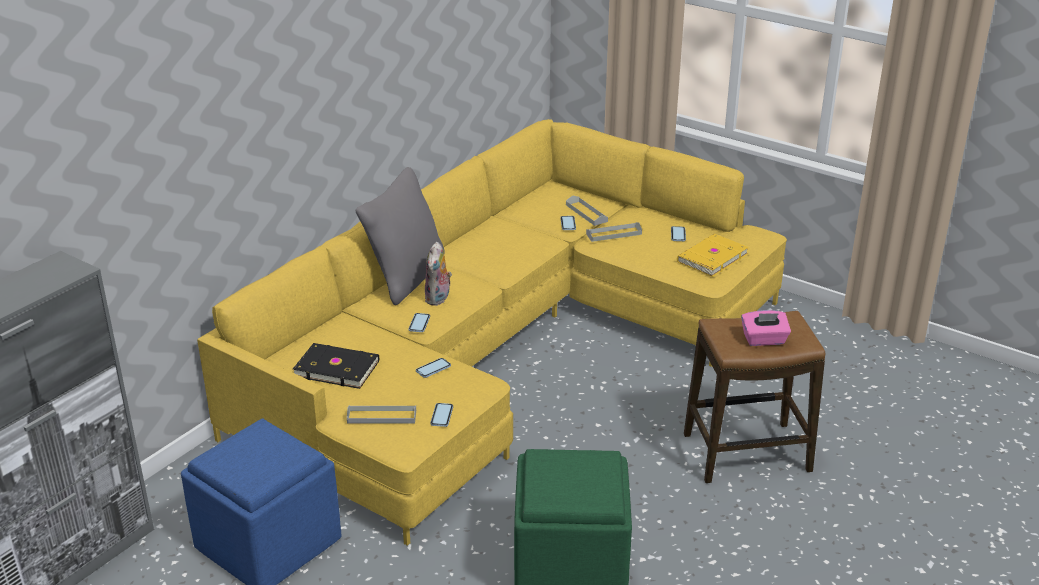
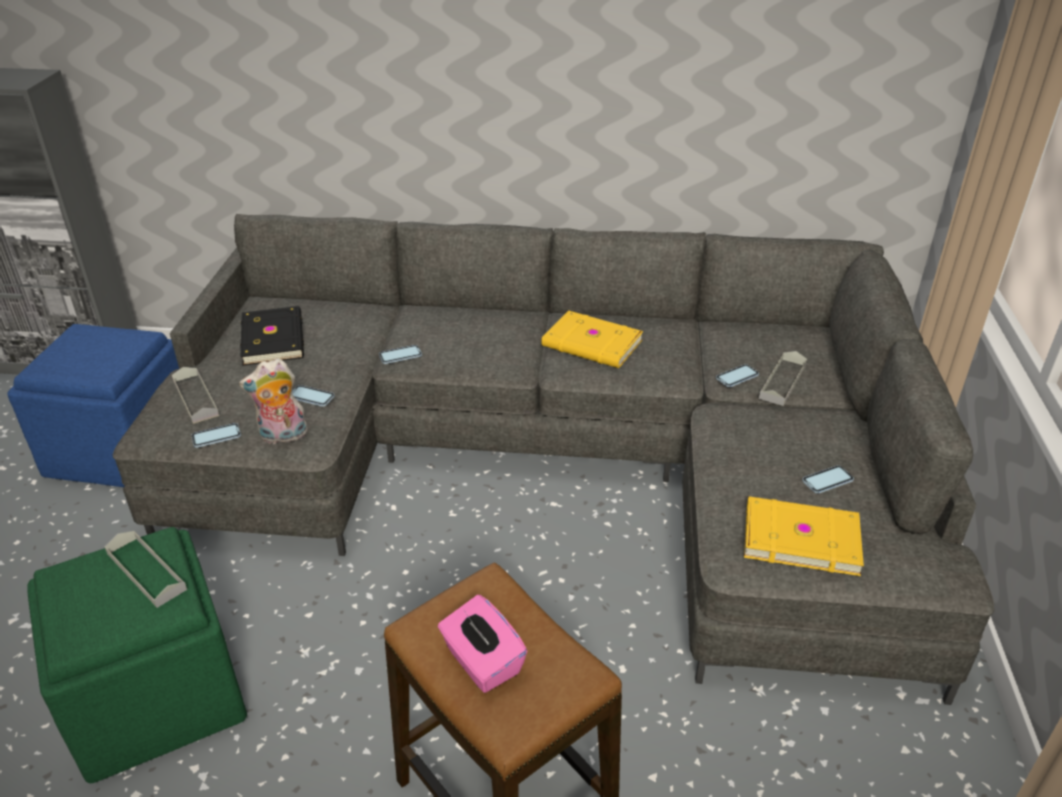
camera: 60 degrees right, 5 degrees up
(405, 278) = (488, 314): grey pillow -> none
(438, 299) = (462, 349): plush toy -> plush toy (282, 436)
(485, 254) = (591, 344): none -> yellow book
(502, 348) = (559, 465): yellow sofa -> grey sofa
(613, 234) = (756, 422): grey tray -> grey tray (146, 571)

